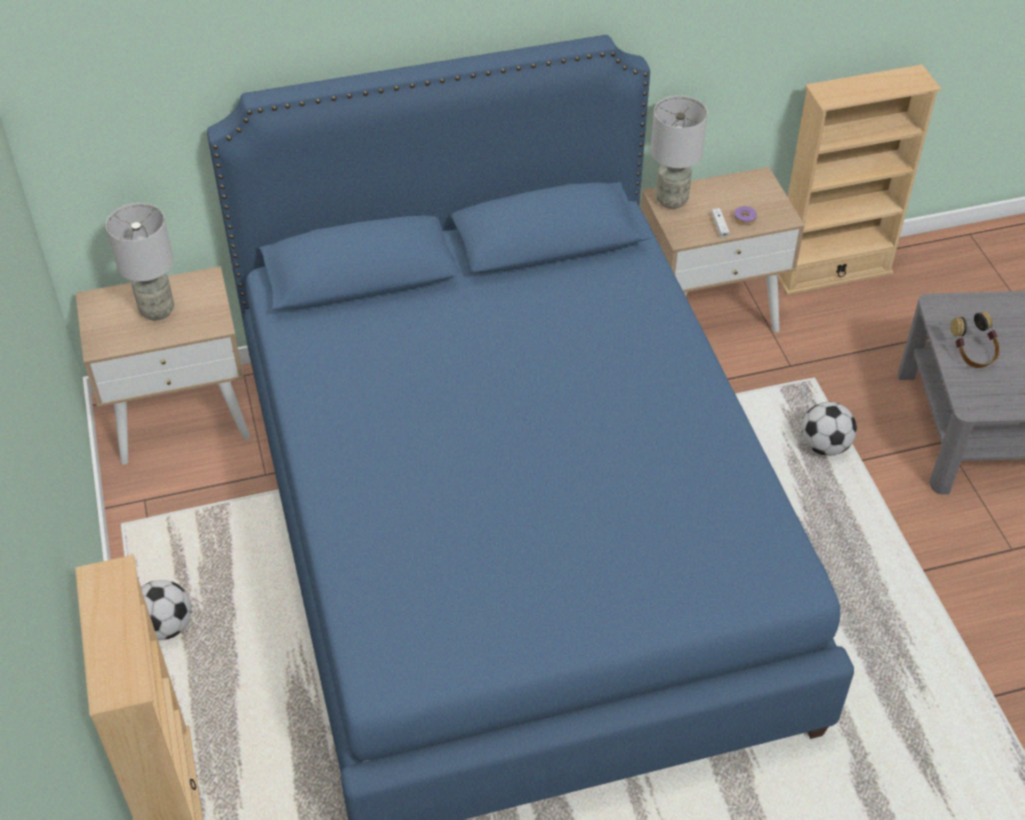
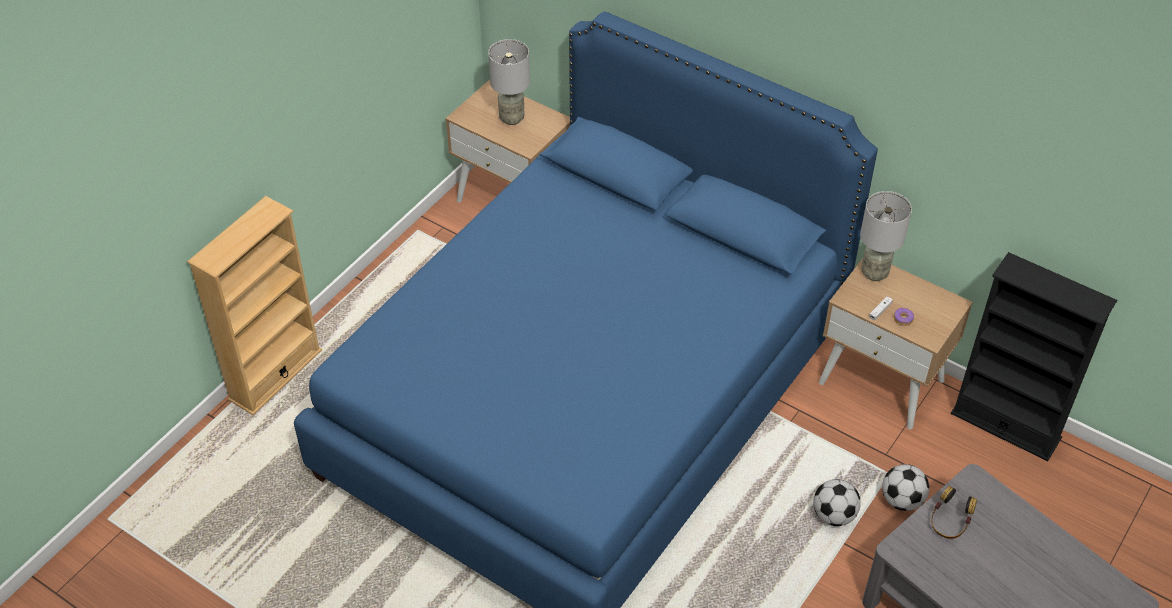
camera: 50 degrees right, 0 degrees up
(166, 626) = (373, 296): football -> football (902, 500)
(832, 272) = (1005, 425): beige bookcase -> black bookcase

